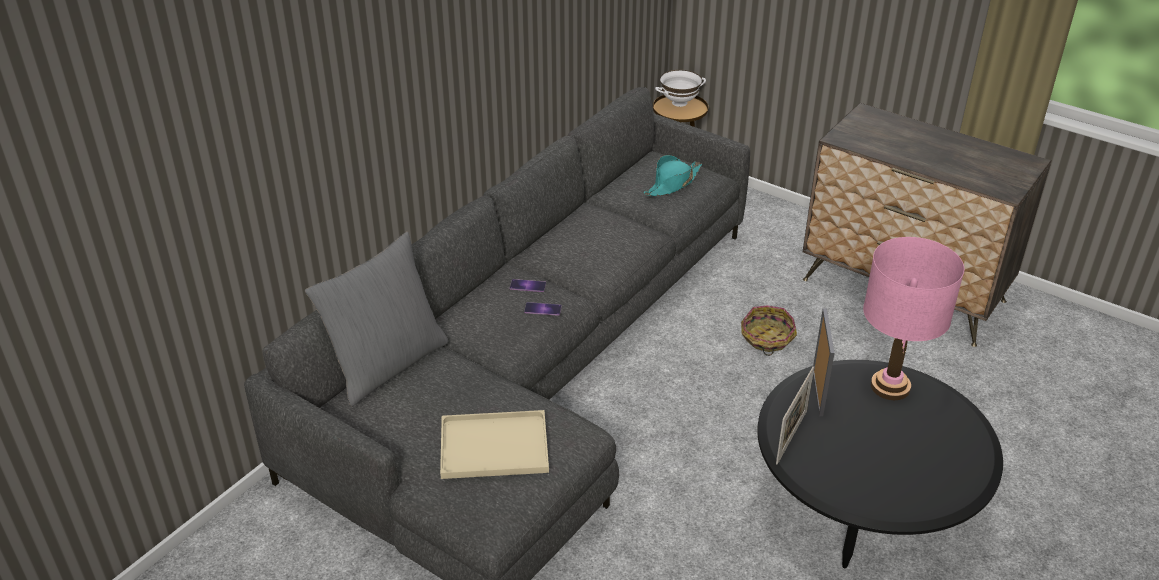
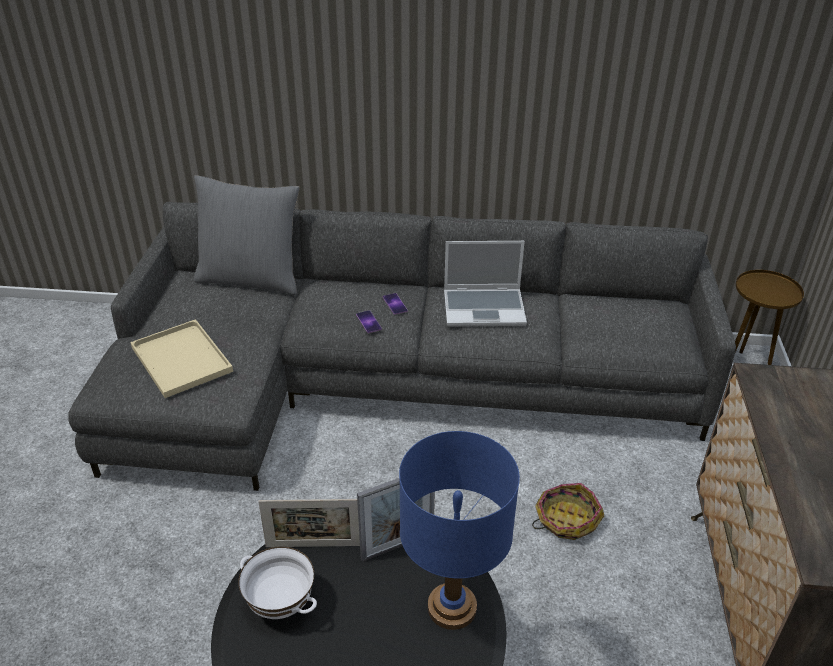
camera: 60 degrees right, 0 degrees up
(582, 240) = (485, 308): none -> laptop
(672, 184) = (632, 329): turquoise hat -> none
(679, 102) = (778, 286): white bowl -> white bowl (281, 604)
(890, 387) = (451, 607): pink table lamp -> blue table lamp

